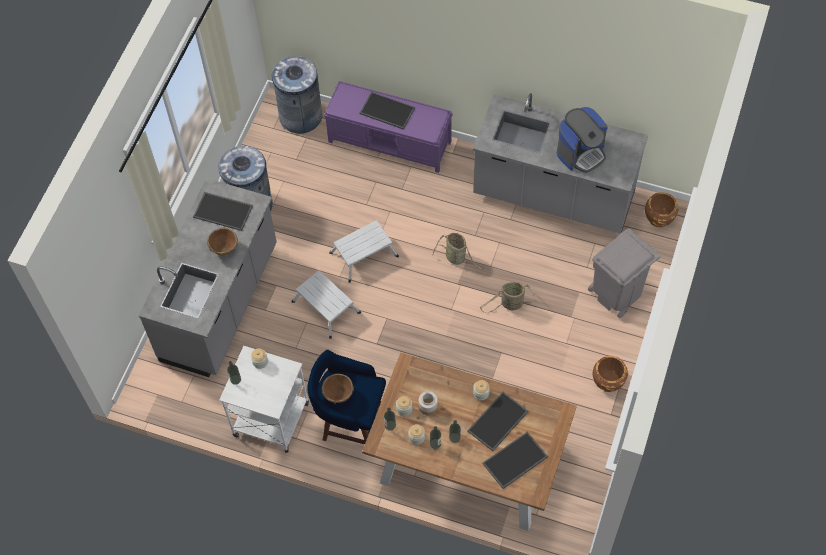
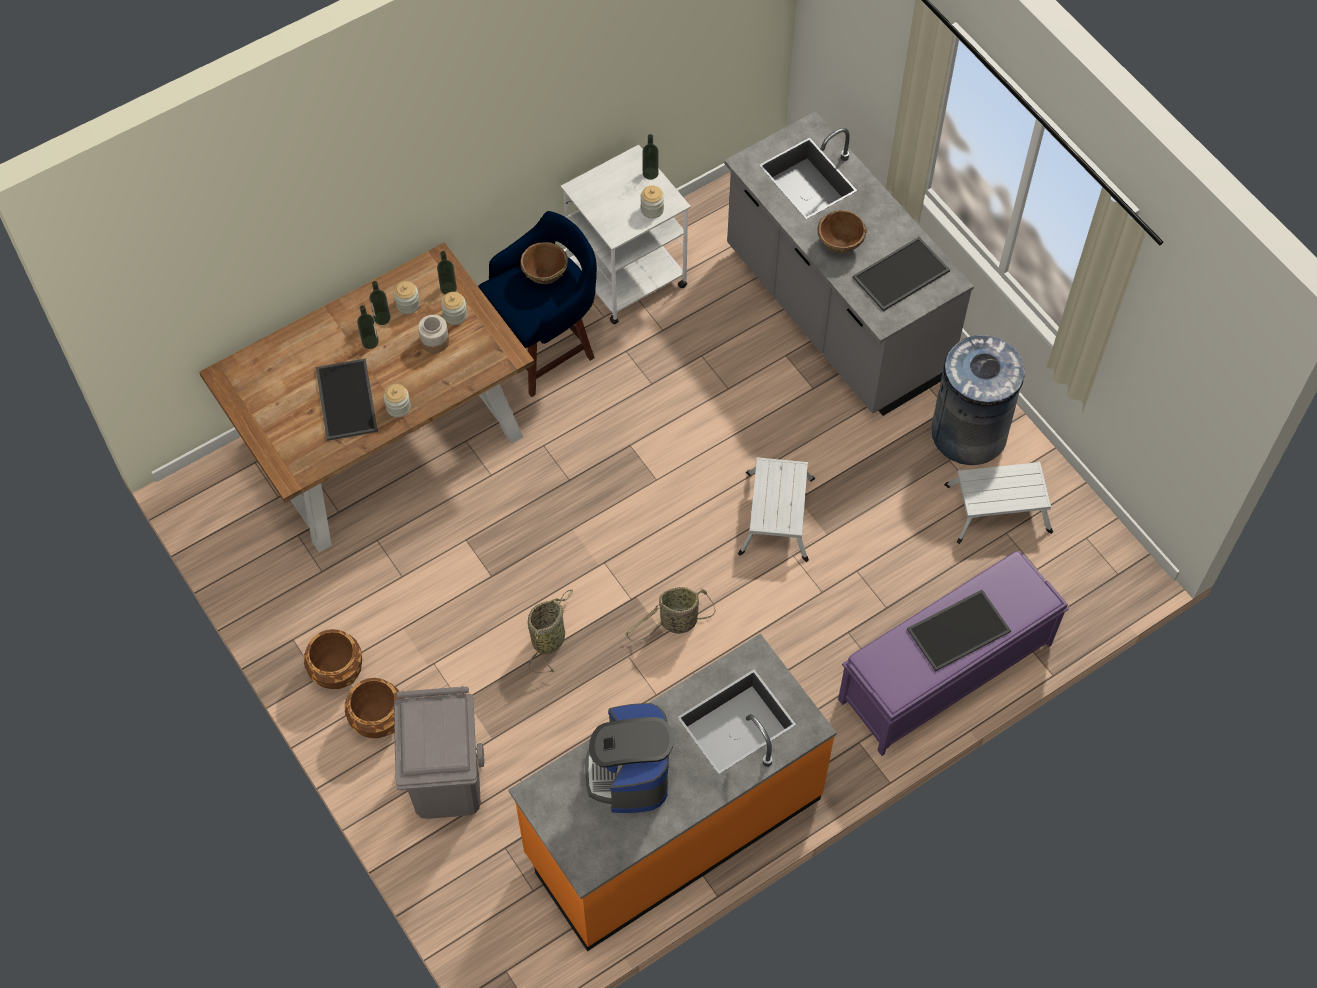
camera: 125 degrees right, 0 degrees up
(300, 116) = (1083, 585): grey trash can -> none
(326, 307) = (731, 423): white step ladder -> white step ladder (997, 508)
(515, 461) = (281, 382): tray -> none
(553, 196) = (672, 826): grey counter -> orange counter
(659, 218) = (512, 945): brown planter -> brown planter (377, 720)

